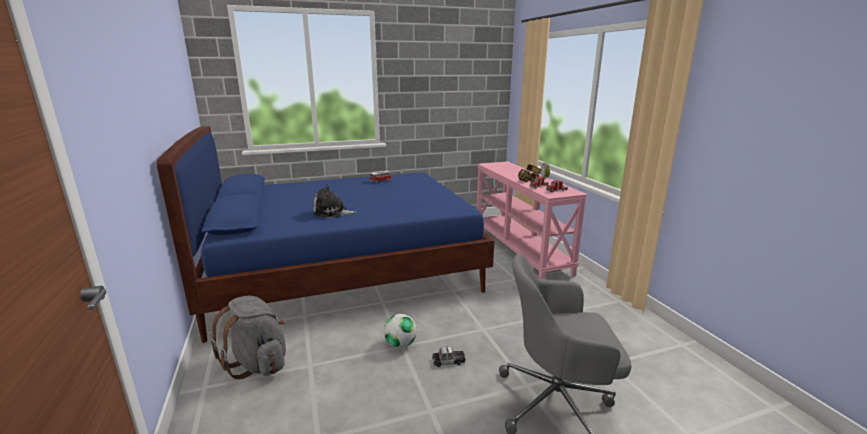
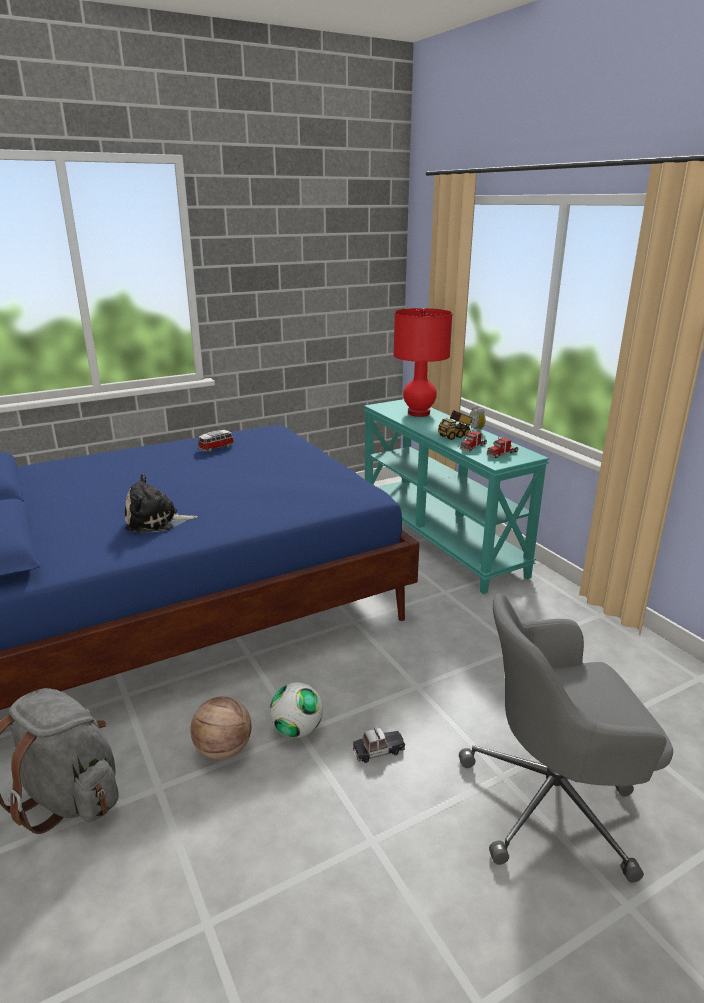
camera: 10 degrees left, 5 degrees up
(353, 350) = (223, 750): none -> basketball
(510, 168) = (418, 413): none -> red table lamp
(520, 249) = (440, 538): pink console table -> turquoise console table

